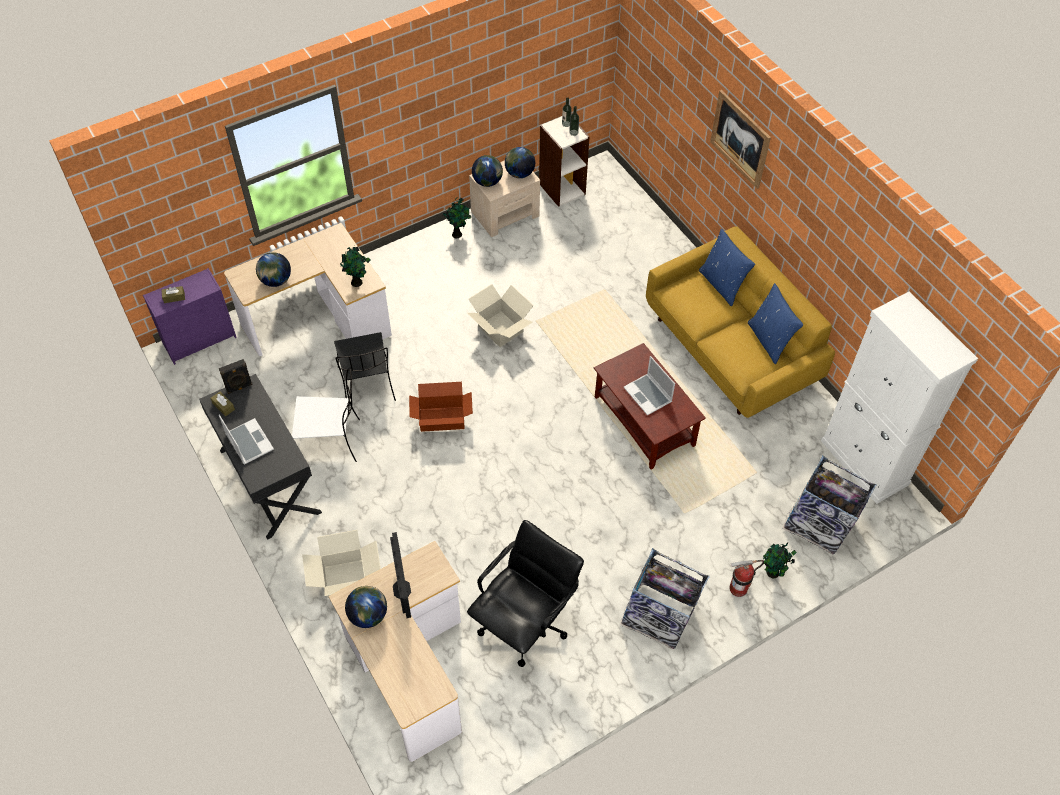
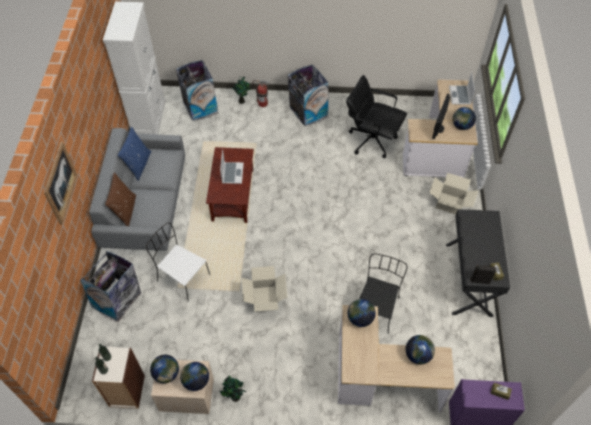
camera: 145 degrees left, 0 degrees up
(248, 442) = (488, 241): laptop -> laptop (460, 96)
(331, 441) = (419, 283): white chair -> white chair (182, 278)
(357, 282) = (360, 318): potted plant -> globe
(441, 418) = (344, 260): cardboard box -> none
(524, 623) = (371, 140): black office chair -> black office chair turned 45 degrees clockwise
(653, 247) = (117, 299): none -> trash can
(722, 284) = (125, 210): blue pillow -> brown pillow
(730, 349) = (146, 206): yellow sofa -> grey sofa

